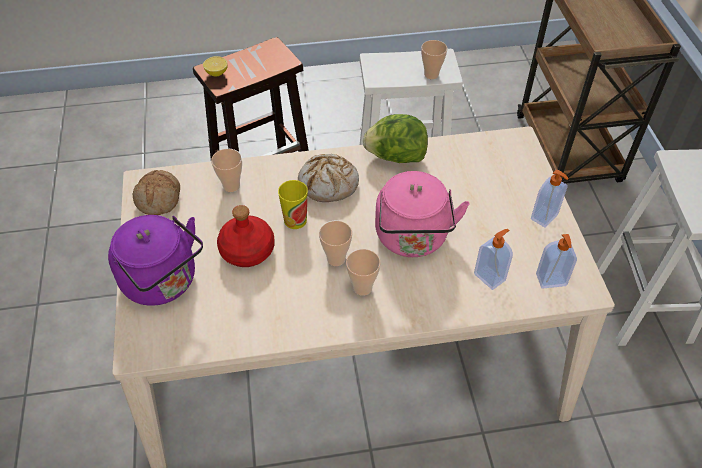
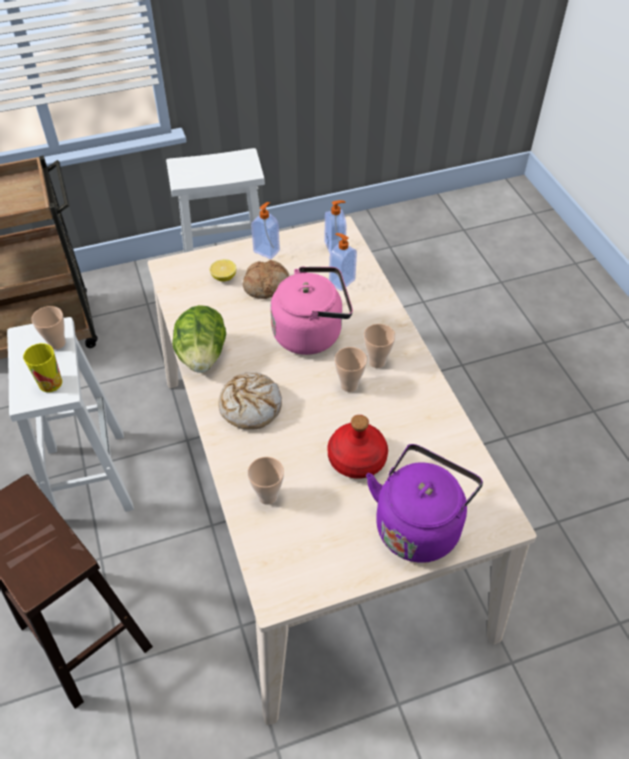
camera: 100 degrees left, 0 degrees up
(159, 199) = (301, 567): bread -> bread (267, 286)
(216, 73) = (43, 574): lemon -> lemon (224, 277)
(295, 220) = (307, 425): cup -> cup (50, 383)

